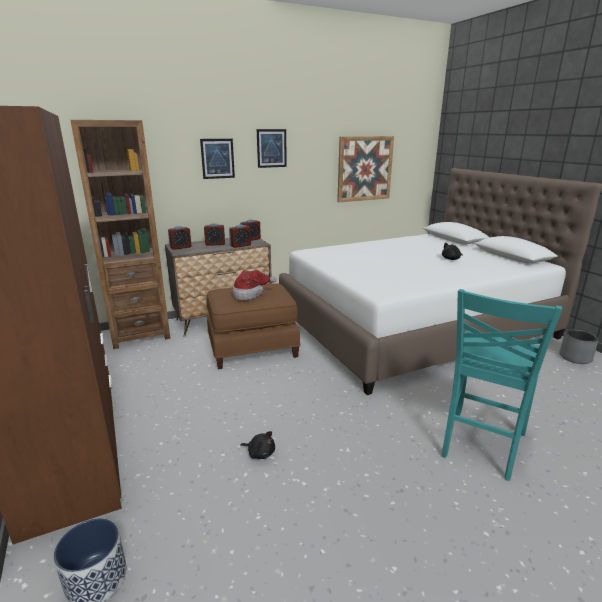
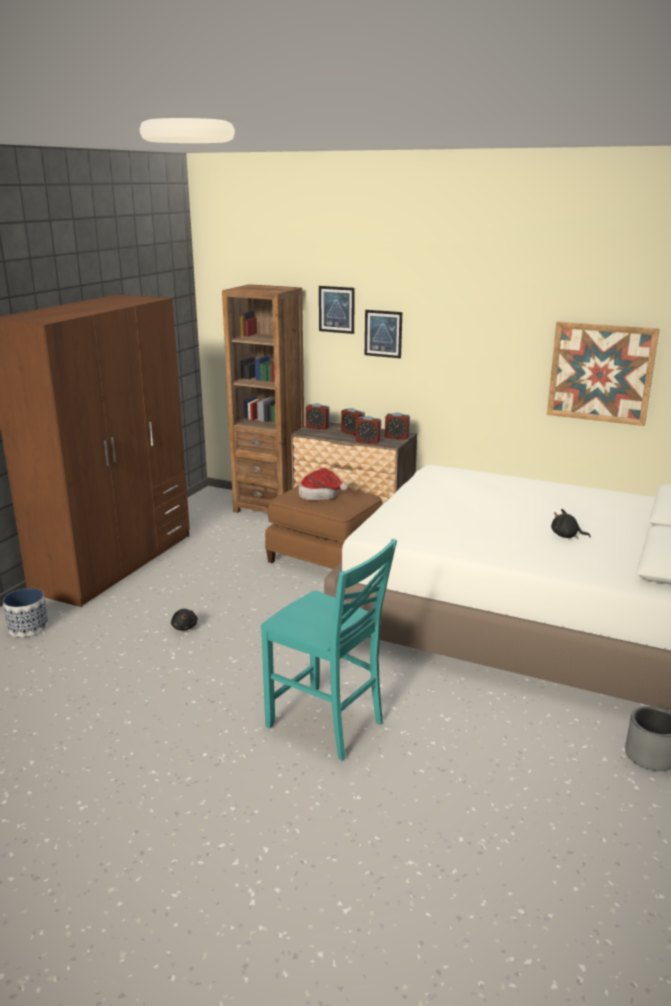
camera: 50 degrees right, 0 degrees up
(271, 148) = (451, 328): picture -> picture (336, 309)
(480, 445) = (327, 725): turquoise chair -> turquoise chair turned 135 degrees counterclockwise

